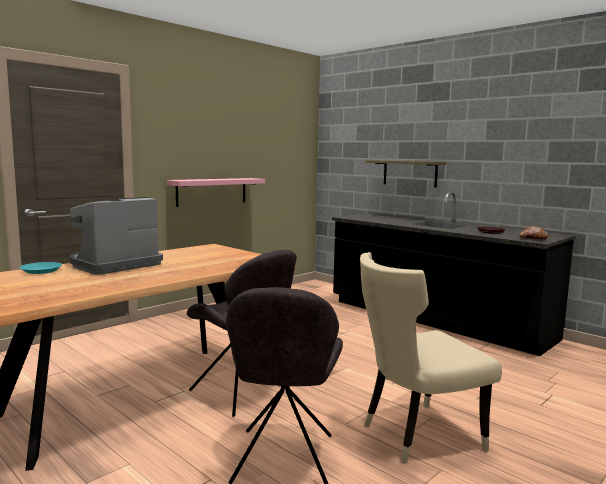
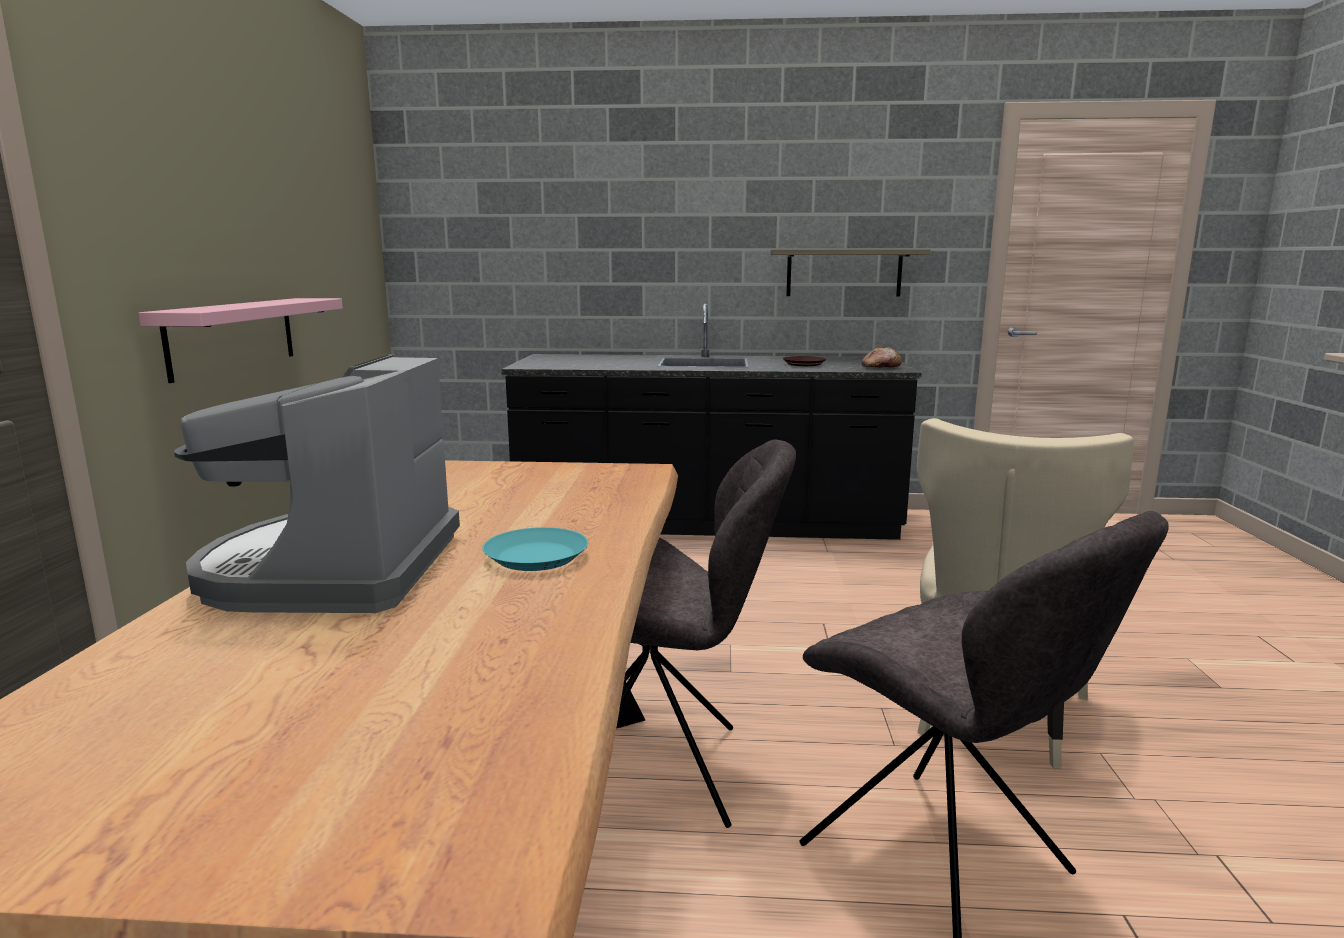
camera: 40 degrees left, 5 degrees up
(41, 270) = (150, 656): turquoise plate -> turquoise plate (536, 557)
(409, 173) = (607, 275): shelf -> shelf (844, 273)

